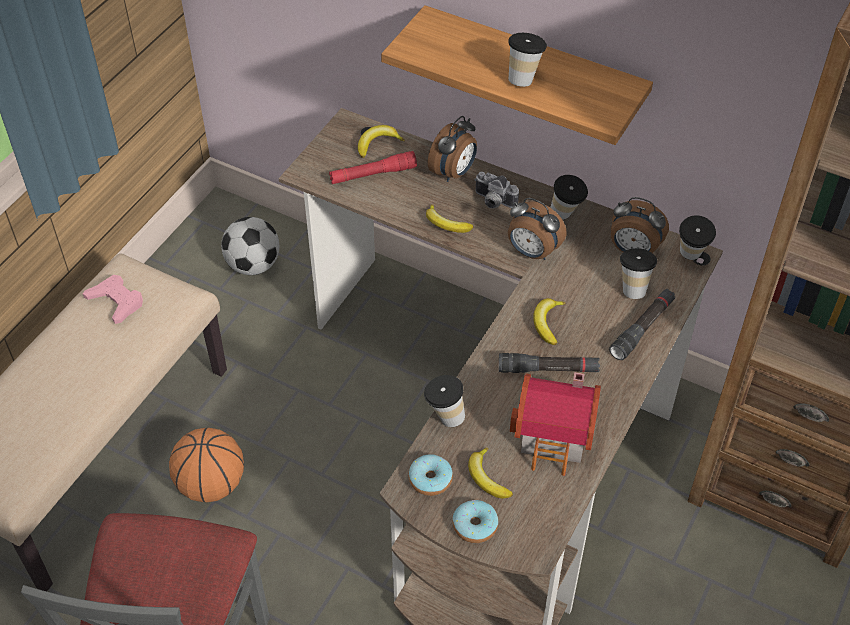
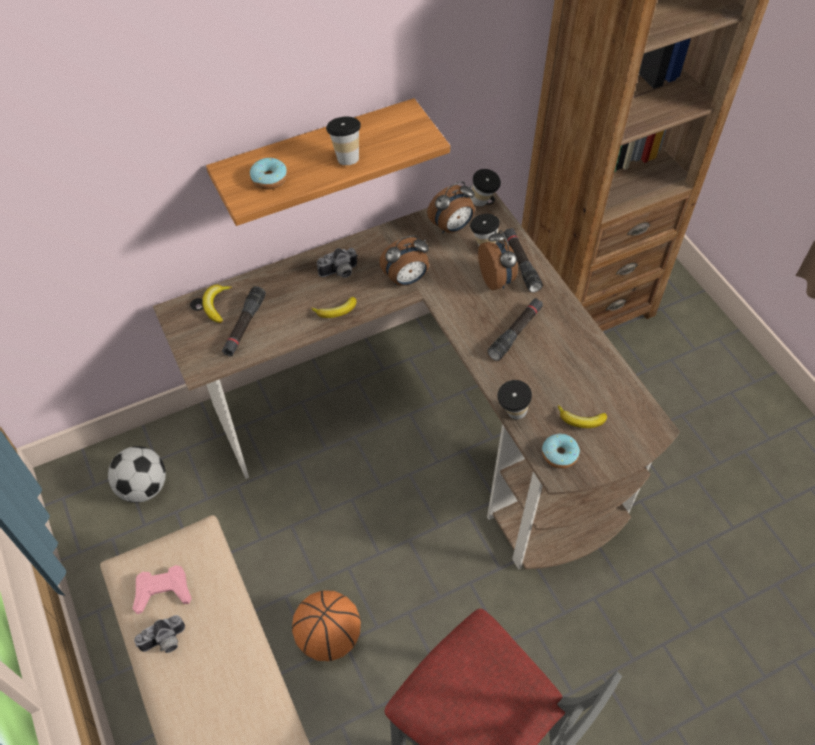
camera: 55 degrees left, 5 degrees up
(73, 331) = (165, 643): none -> camera
(373, 174) = (244, 326): red flashlight -> black flashlight
(454, 173) = (290, 278): alarm clock -> alarm clock (497, 279)
(475, 526) = (615, 451): donut -> donut (269, 179)
(547, 323) = (476, 309): banana -> none
(556, 438) = (575, 363): toy house -> none
(566, 216) = (390, 242): cup -> none

